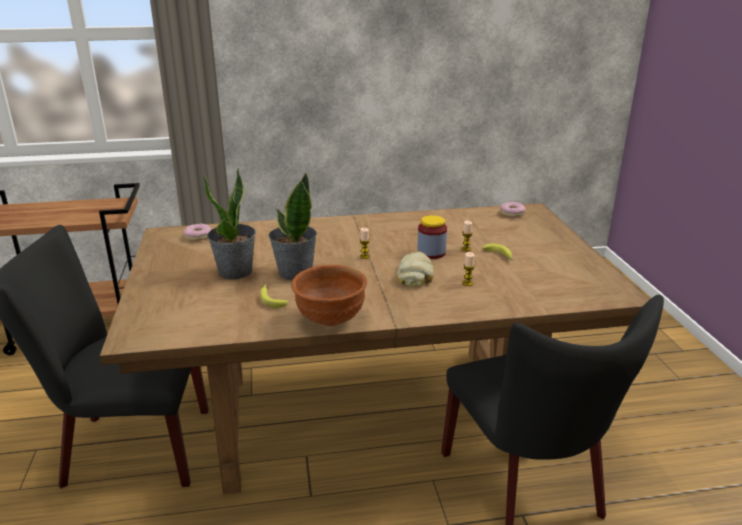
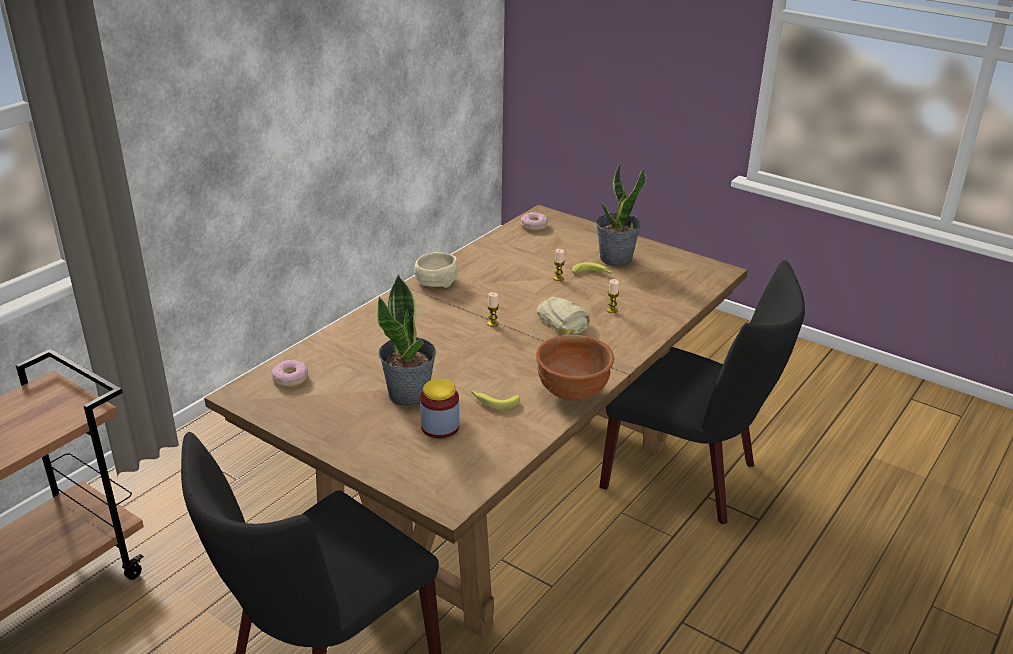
camera: 45 degrees left, 5 degrees up
(294, 272) = (463, 368): potted plant -> potted plant (615, 259)
(377, 221) = (435, 282): none -> beige bowl
(431, 253) = (539, 294): jar -> jar (440, 427)

